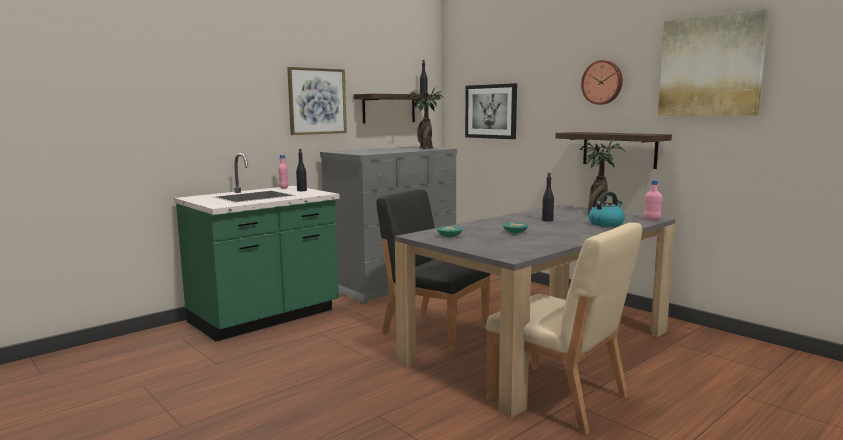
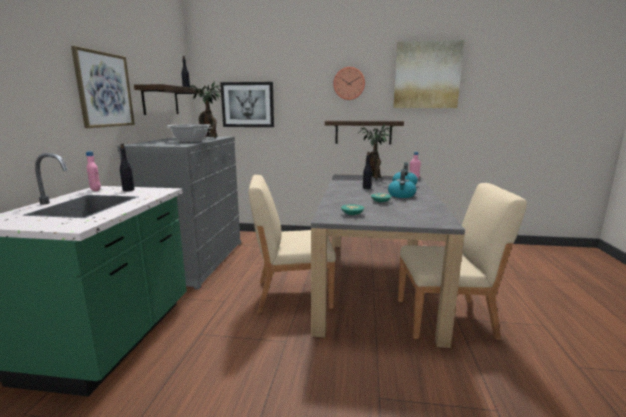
camera: 40 degrees left, 5 degrees up
(387, 151) = (191, 141): none -> cooking pot
(434, 330) = (292, 294): black chair -> beige chair
(561, 231) = (401, 195): none -> kettle

